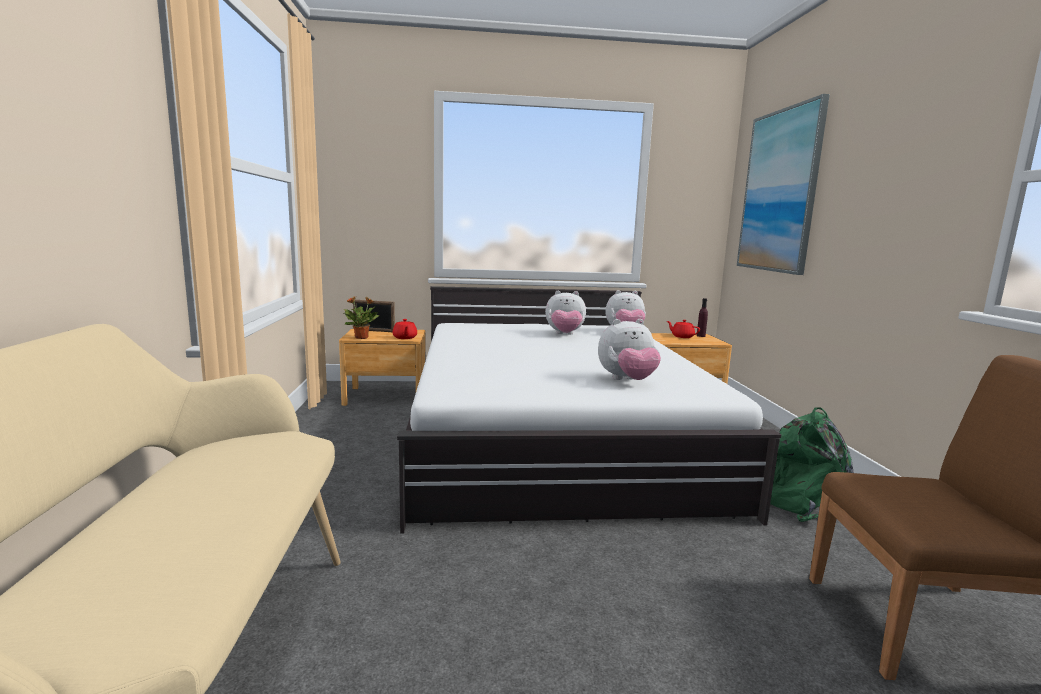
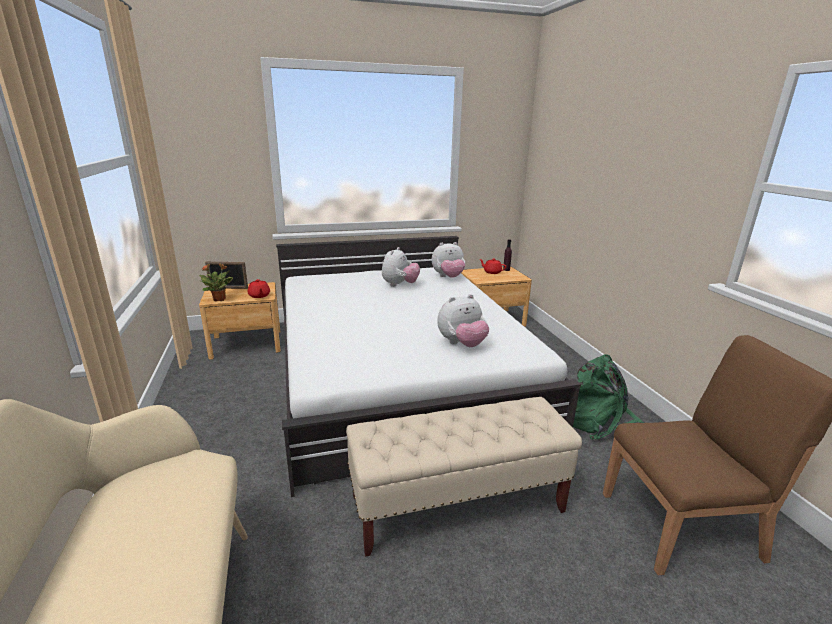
camera: 10 degrees left, 10 degrees up
(564, 334) = (399, 285): plush toy -> plush toy turned 60 degrees counterclockwise
(605, 565) = (458, 504): none -> beige bench
(779, 191) = (570, 154): picture -> none

